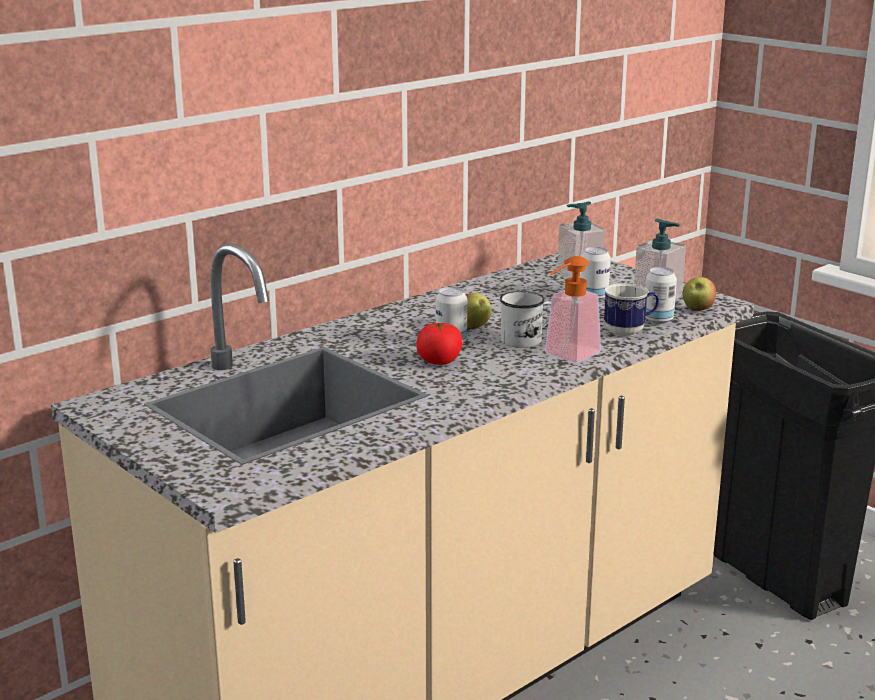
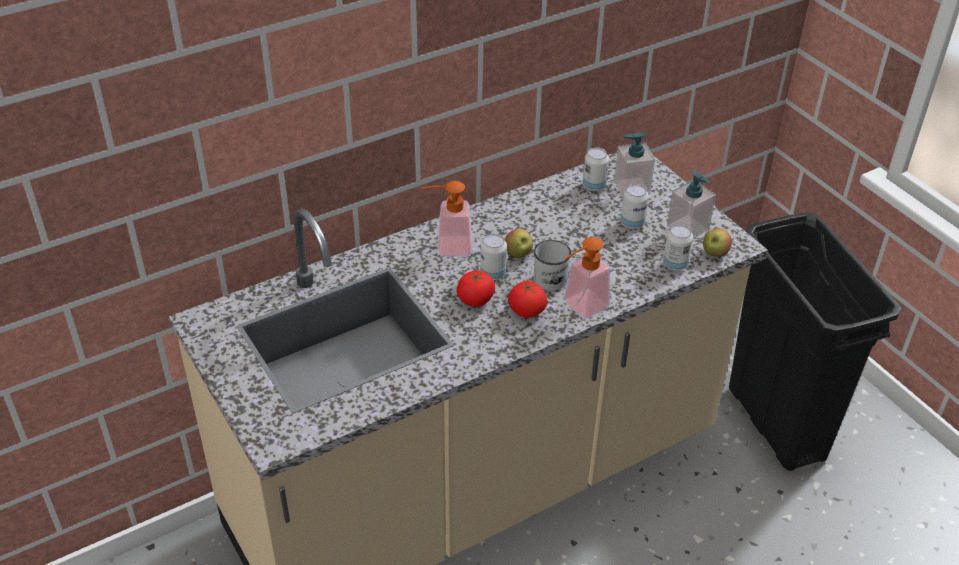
camera: 10 degrees right, 20 degrees up
(387, 328) = (447, 247): none -> soap dispenser
(504, 364) = (527, 311): none -> tomato
(537, 277) = (594, 186): none -> can
(630, 331) = (645, 279): mug -> none

